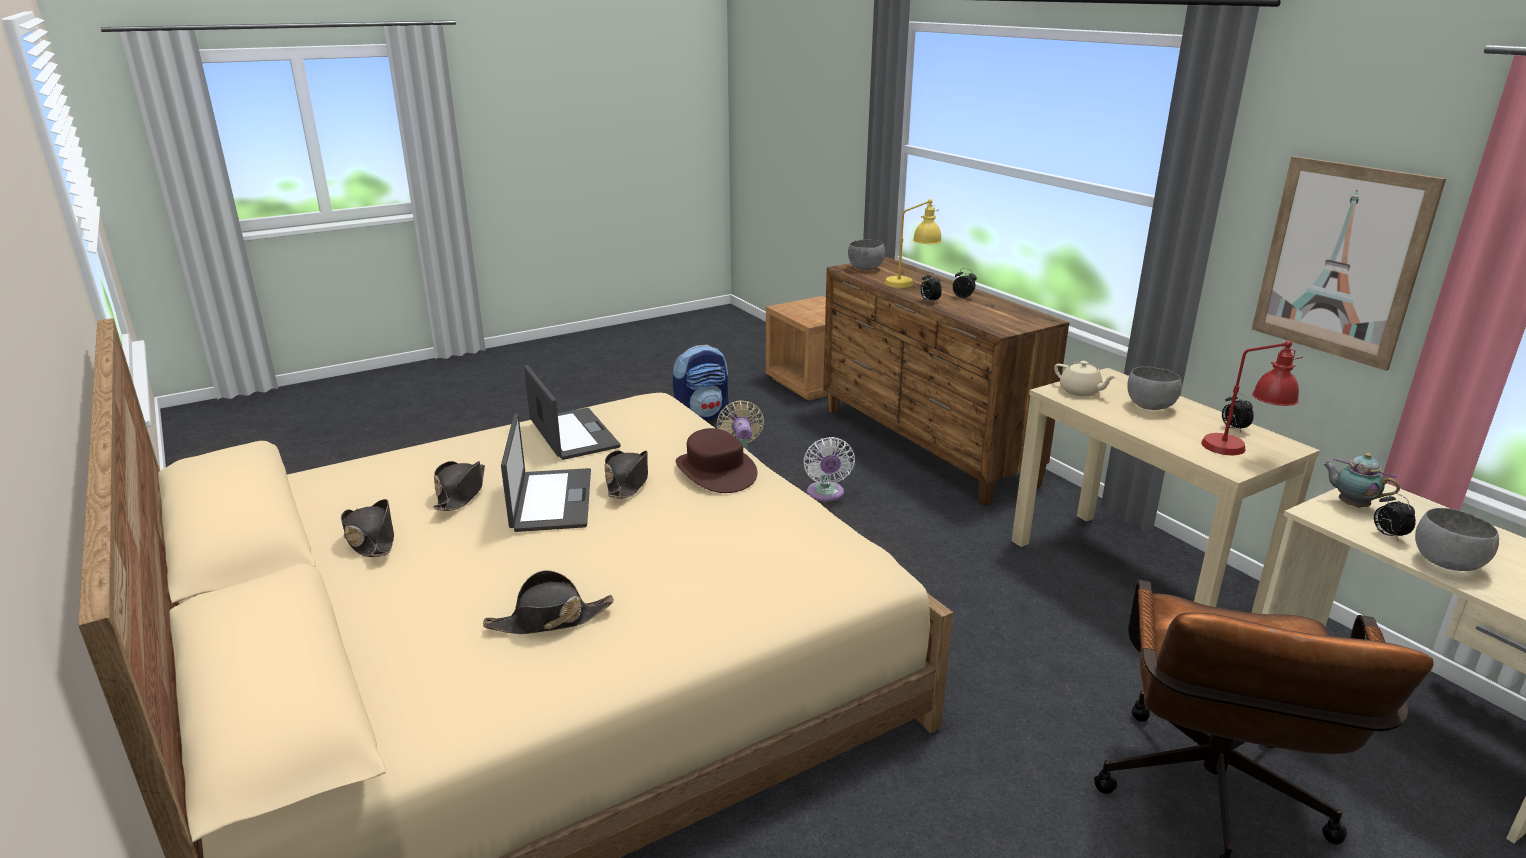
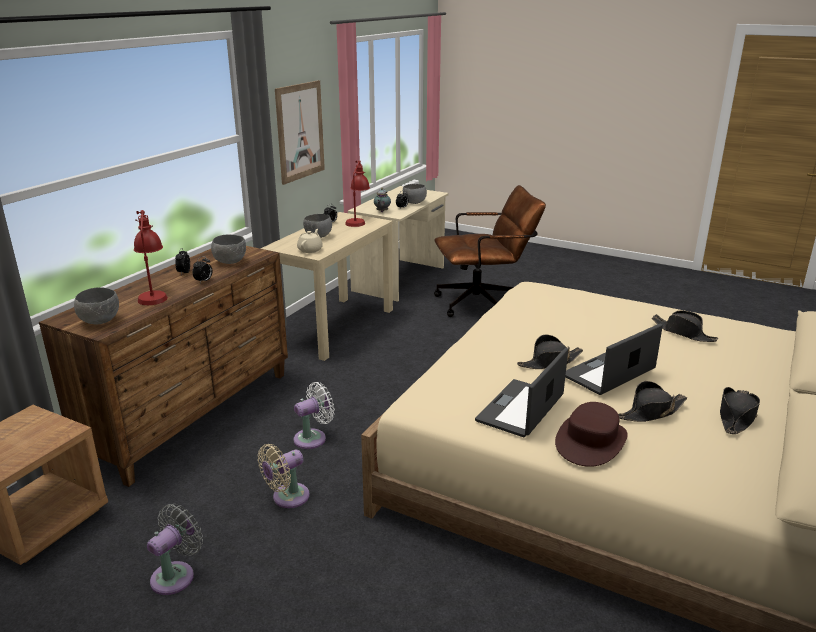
camera: 120 degrees left, 0 degrees up
(702, 416) = (176, 575): backpack -> grey fan
(715, 471) = (500, 339): brown hat -> brown hat (591, 441)
(911, 284) = (153, 294): yellow table lamp -> red table lamp
(983, 315) = (231, 262): none -> grey bowl

